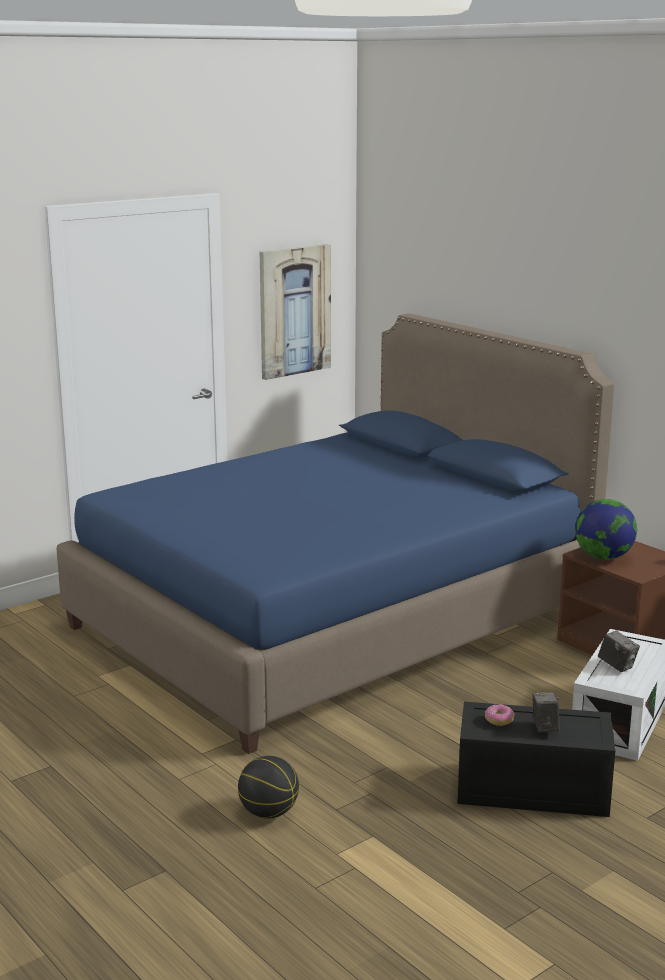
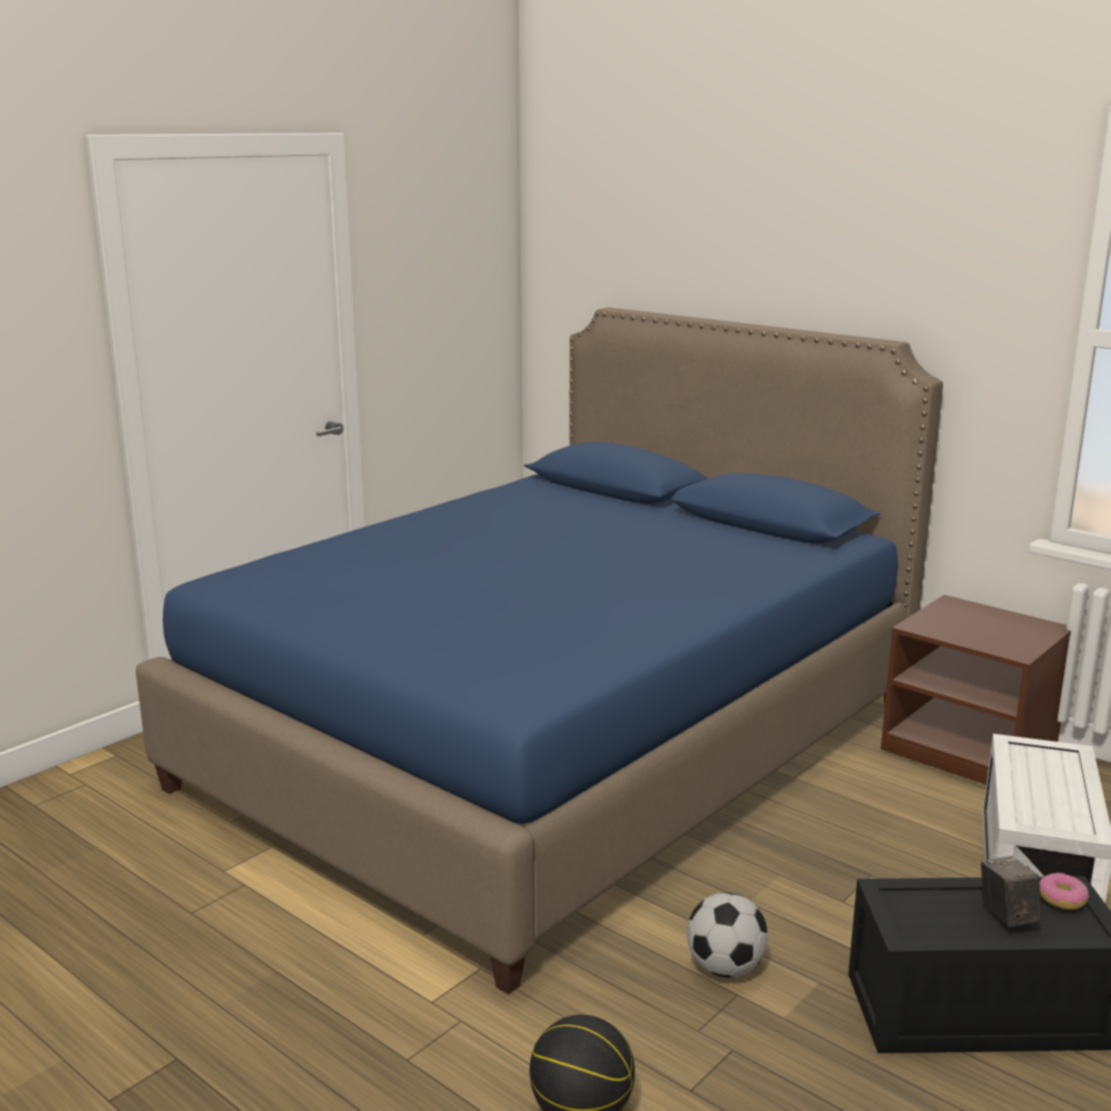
camera: 10 degrees left, 0 degrees up
(294, 311) = (446, 310): picture -> none
(386, 753) = (726, 968): none -> football
(499, 720) = (929, 908): donut -> donut (1062, 899)
(603, 557) = (950, 628): globe -> none
(617, 666) = (1042, 793): camera -> none

